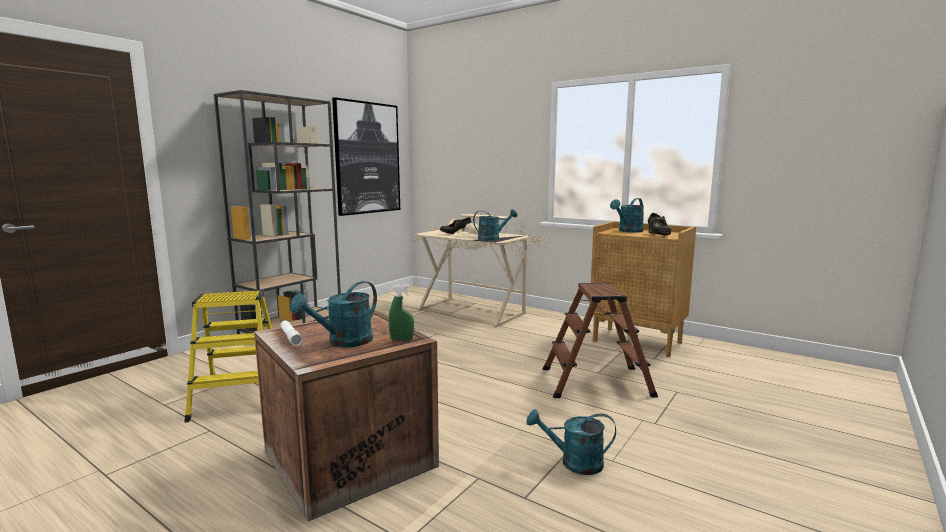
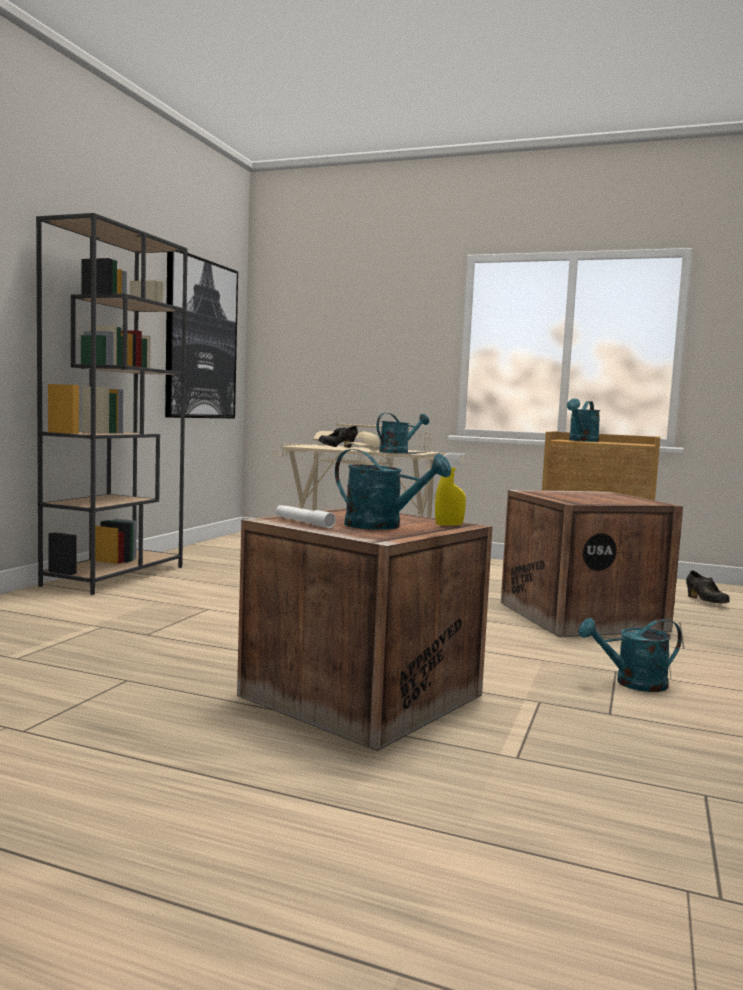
camera: 15 degrees left, 5 degrees down
(238, 393) = (121, 642): yellow step ladder -> none
(343, 342) = (383, 526): turquoise watering can -> turquoise watering can turned 90 degrees counterclockwise
(401, 339) = (449, 525): green spray bottle -> yellow spray bottle
(596, 382) = (584, 617): brown step ladder -> crate
(658, 235) = (624, 443): black shoe -> black shoe (705, 602)

